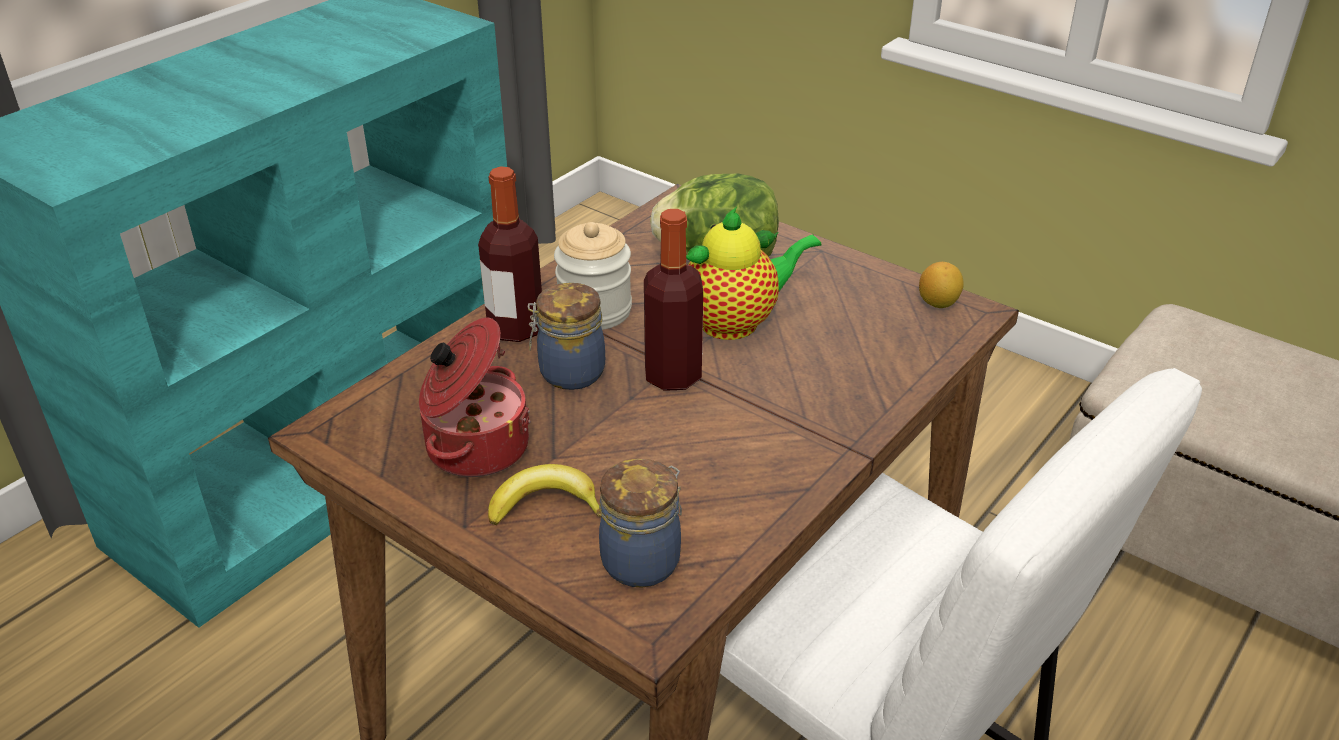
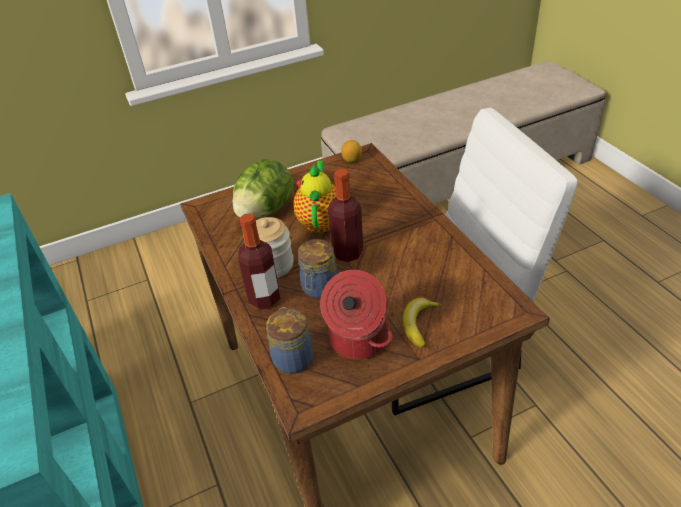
camera: 60 degrees left, 5 degrees up
(644, 560) = (474, 300): jar -> jar (292, 357)

